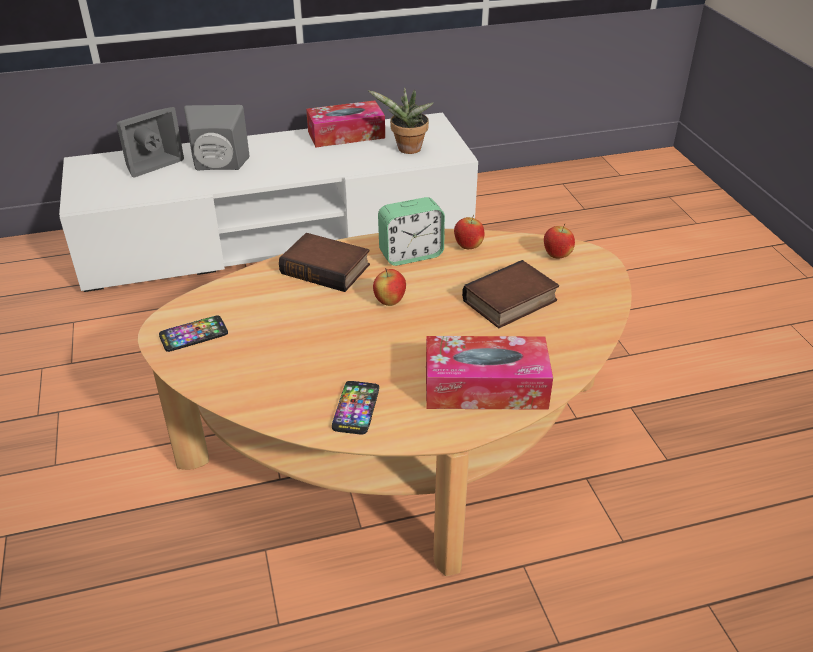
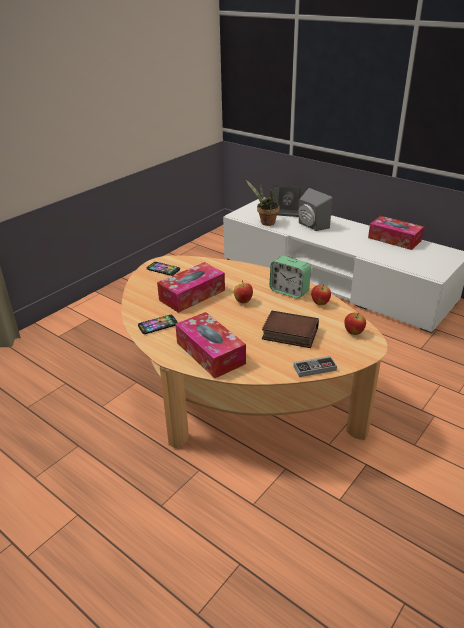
camera: 55 degrees right, 5 degrees down
(312, 339) = (192, 295): none -> tissue box
(327, 268) = (247, 276): book -> none
(407, 150) = (412, 260): potted plant -> potted plant (265, 223)
(601, 318) = (314, 368): none -> game controller

